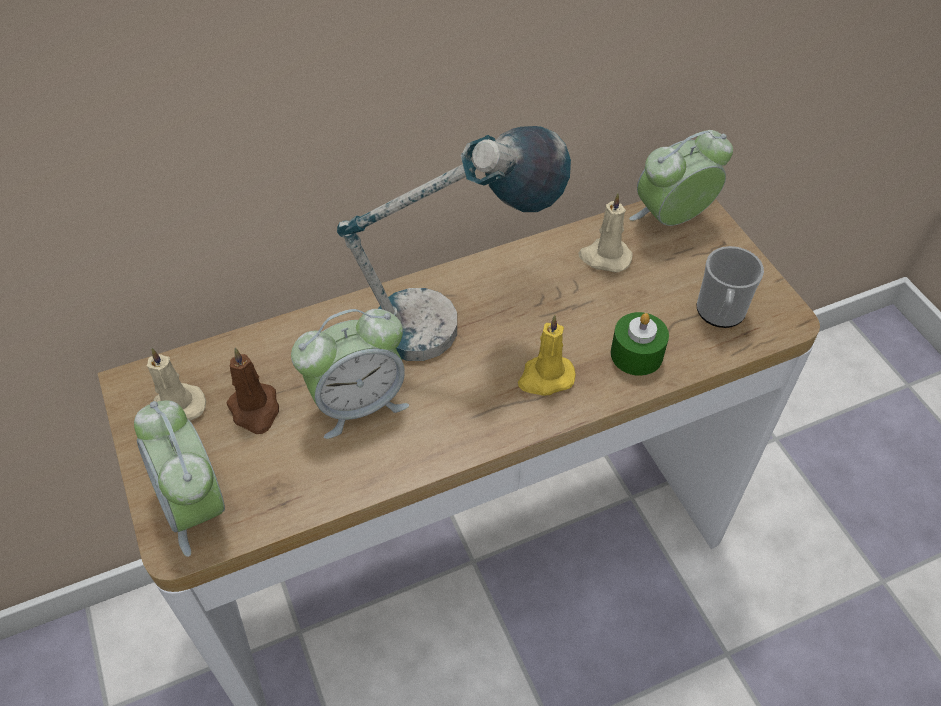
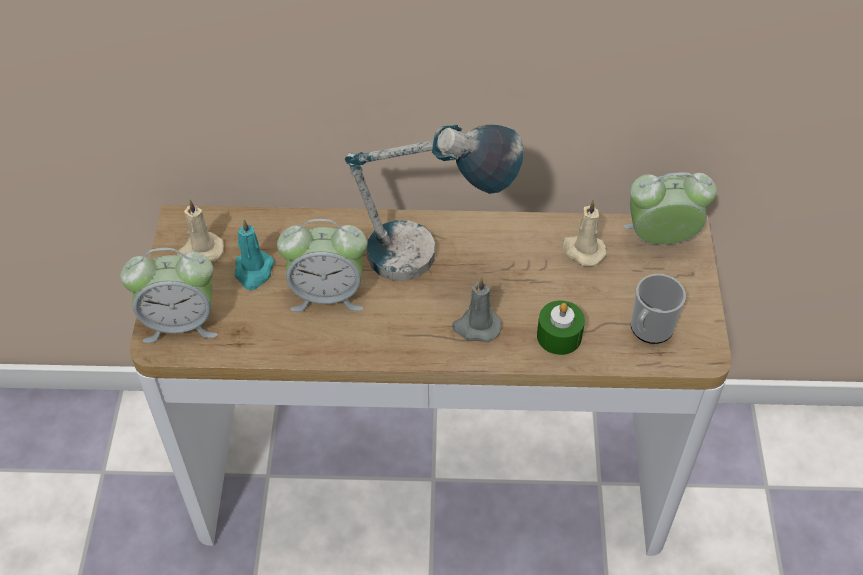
camera: 25 degrees right, 0 degrees up
(195, 506) = (181, 322): alarm clock -> alarm clock turned 90 degrees counterclockwise
(255, 410) = (253, 271): brown candle -> turquoise candle
(545, 377) = (476, 327): yellow candle -> grey candle

